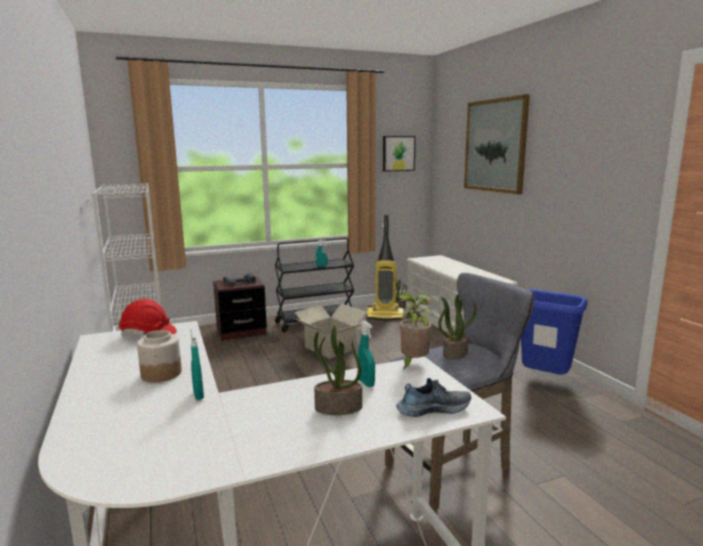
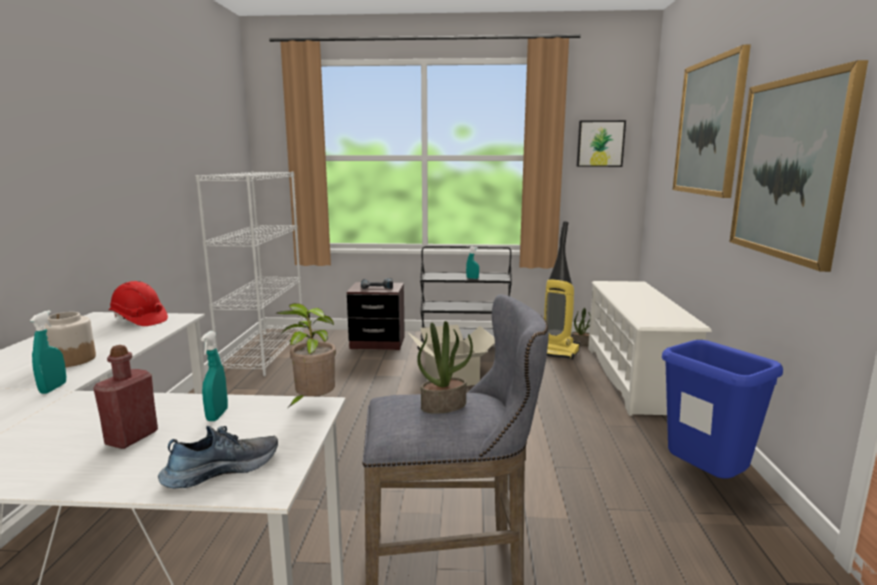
camera: 25 degrees right, 0 degrees up
(338, 408) = (132, 438): potted plant -> red bottle
(433, 409) = (221, 469): shoe -> shoe turned 45 degrees counterclockwise
(572, 176) = (789, 168): none -> picture

